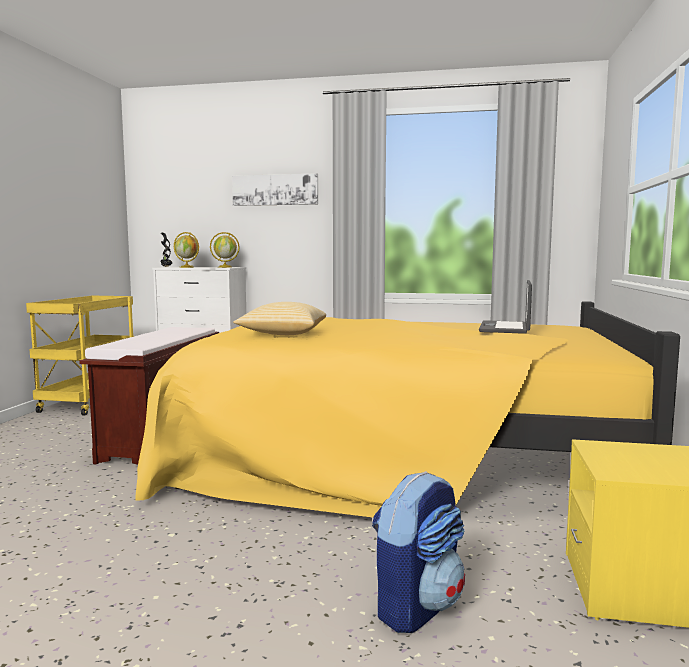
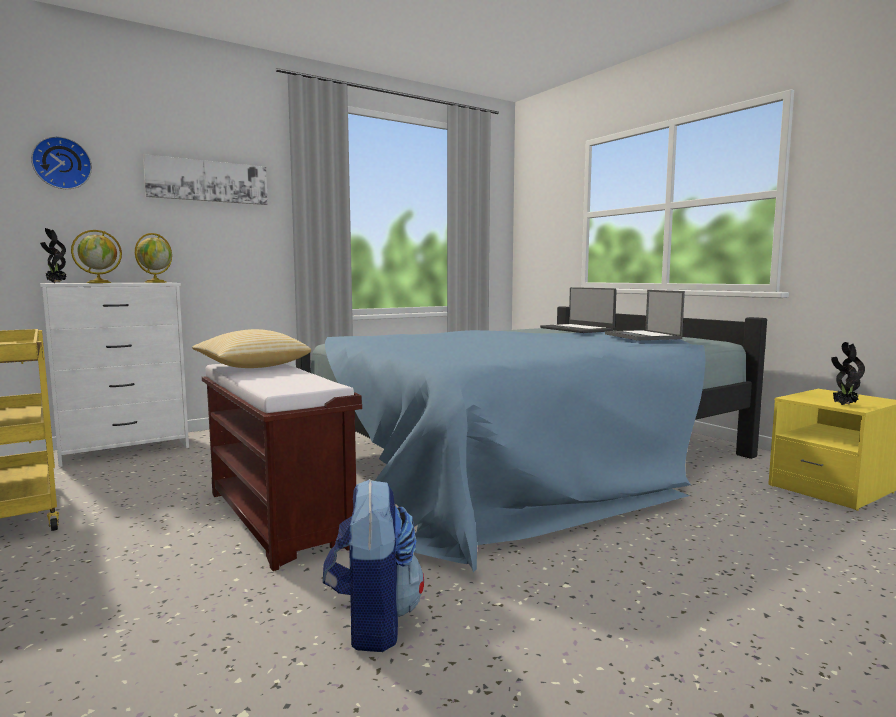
camera: 45 degrees left, 0 degrees up
(188, 188) = (62, 163): none -> wall clock
(282, 334) = (471, 350): pillow -> pillow (251, 367)
(402, 453) = (524, 459): yellow bed -> blue bed
(416, 606) = (805, 544): backpack -> backpack (372, 622)
(507, 342) = (643, 336): none -> laptop
(614, 467) = (844, 405): none -> potted plant

